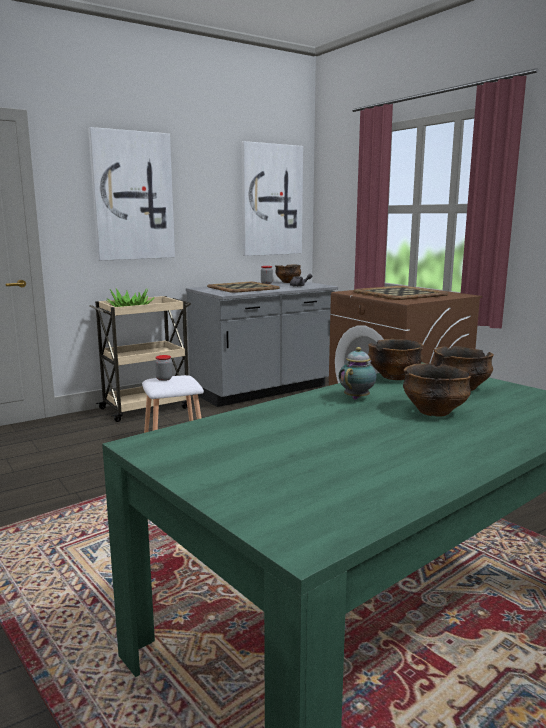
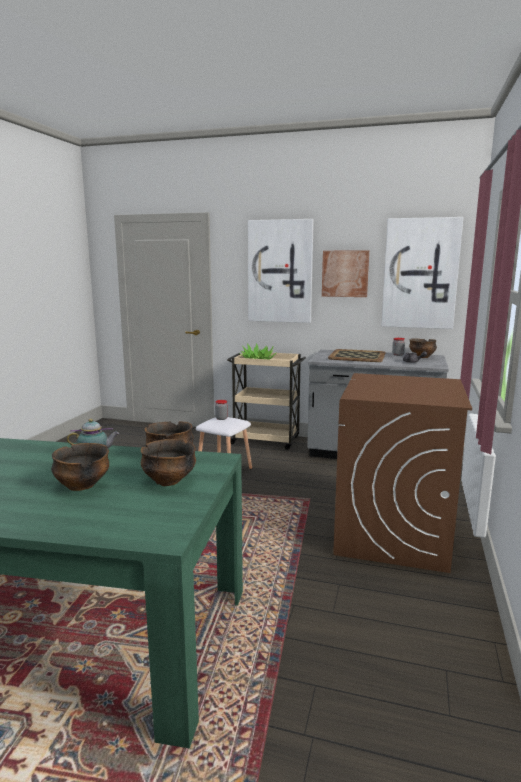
camera: 50 degrees right, 0 degrees up
(204, 199) = (345, 273): none -> picture
(399, 294) = (396, 387): tray -> none

